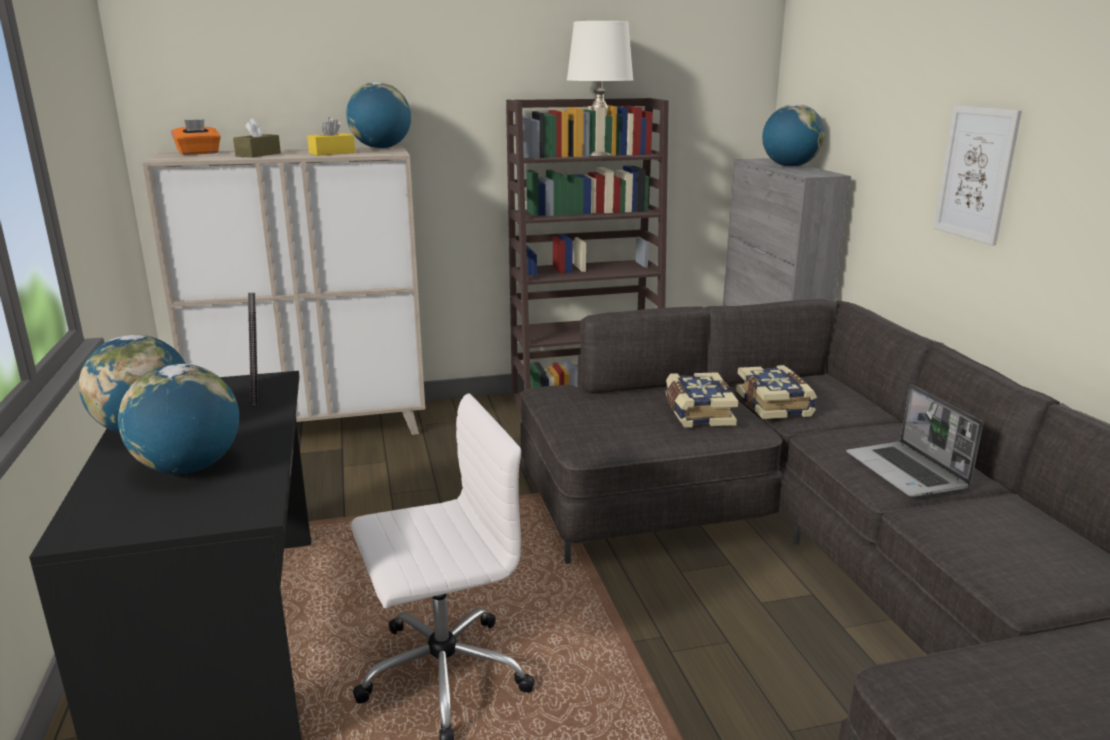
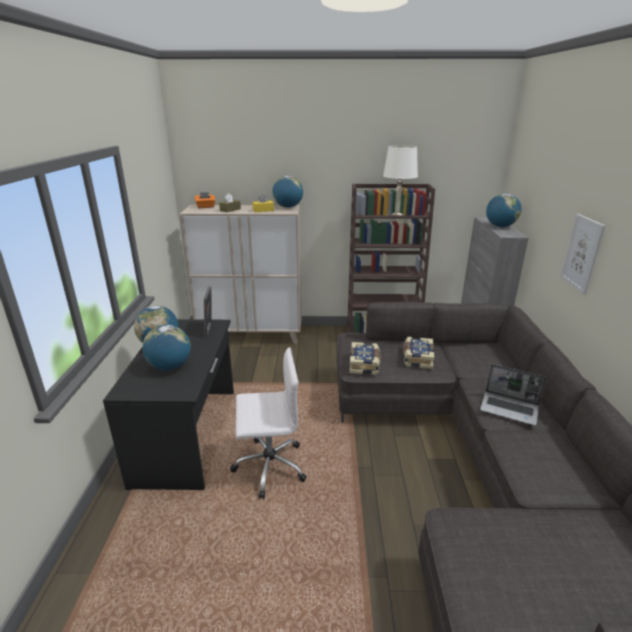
camera: 15 degrees right, 5 degrees up
(775, 404) = (460, 359): book -> book (365, 364)
(907, 472) = (510, 409): laptop -> laptop turned 60 degrees counterclockwise

